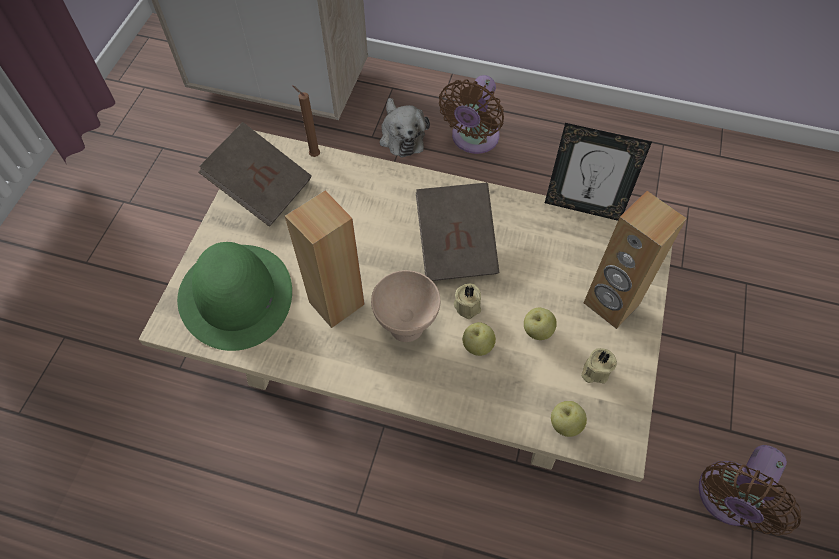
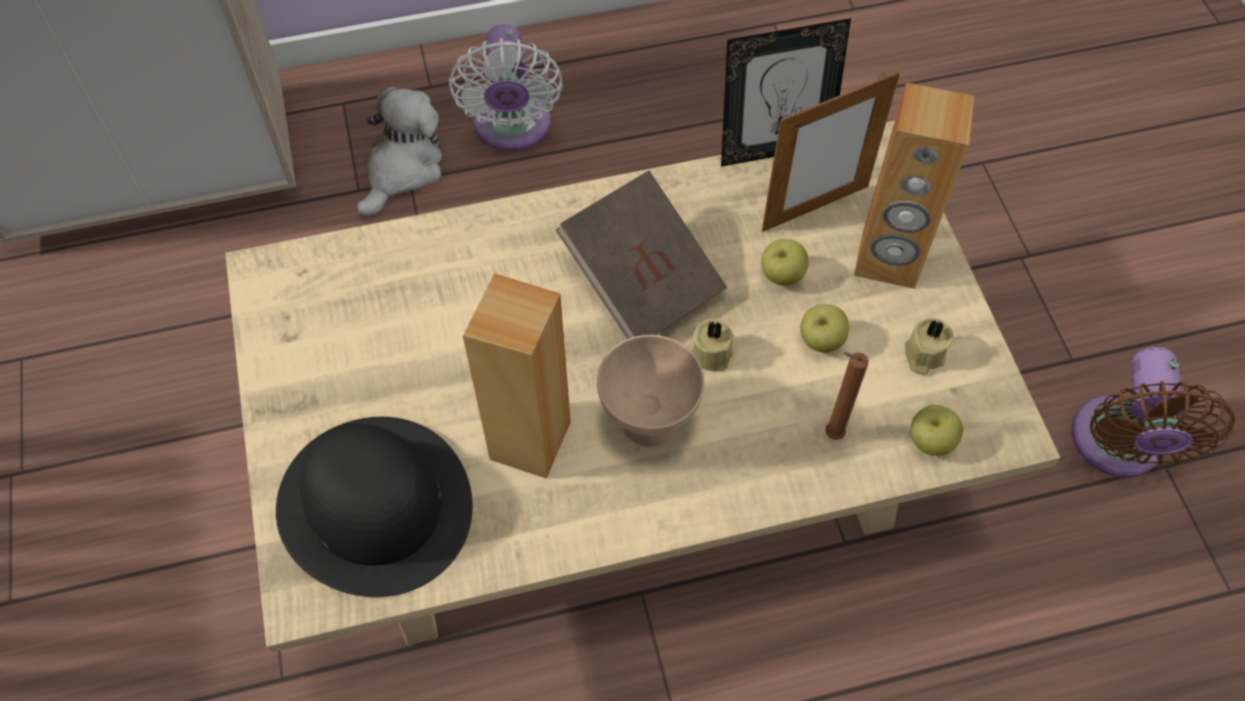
camera: 30 degrees left, 0 degrees up
(236, 296) = (376, 505): green hat -> black hat
(261, 188) = (303, 332): brown book -> none
(313, 155) = (350, 247): brown candle -> brown candle (830, 434)
(401, 136) = (402, 169): plush toy -> plush toy turned 105 degrees counterclockwise
(473, 139) = (512, 128): brown fan -> white fan
(477, 346) = (758, 400): apple -> apple (782, 276)
(585, 252) = (815, 208): none -> picture frame

